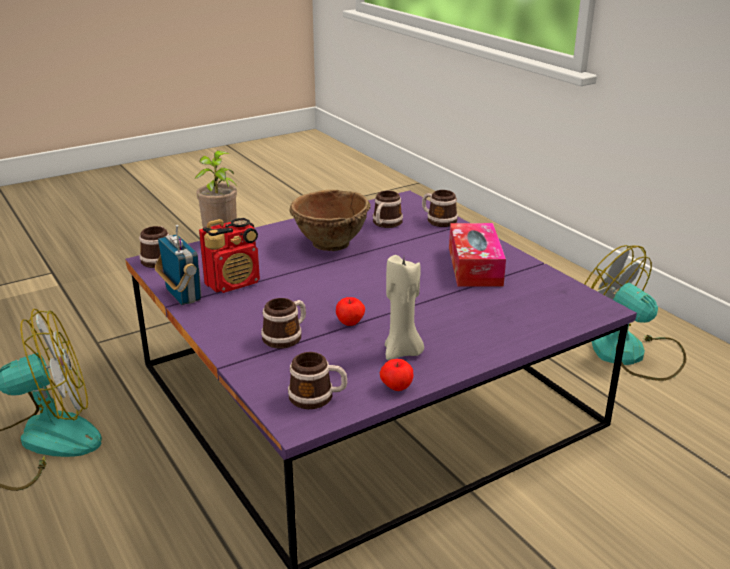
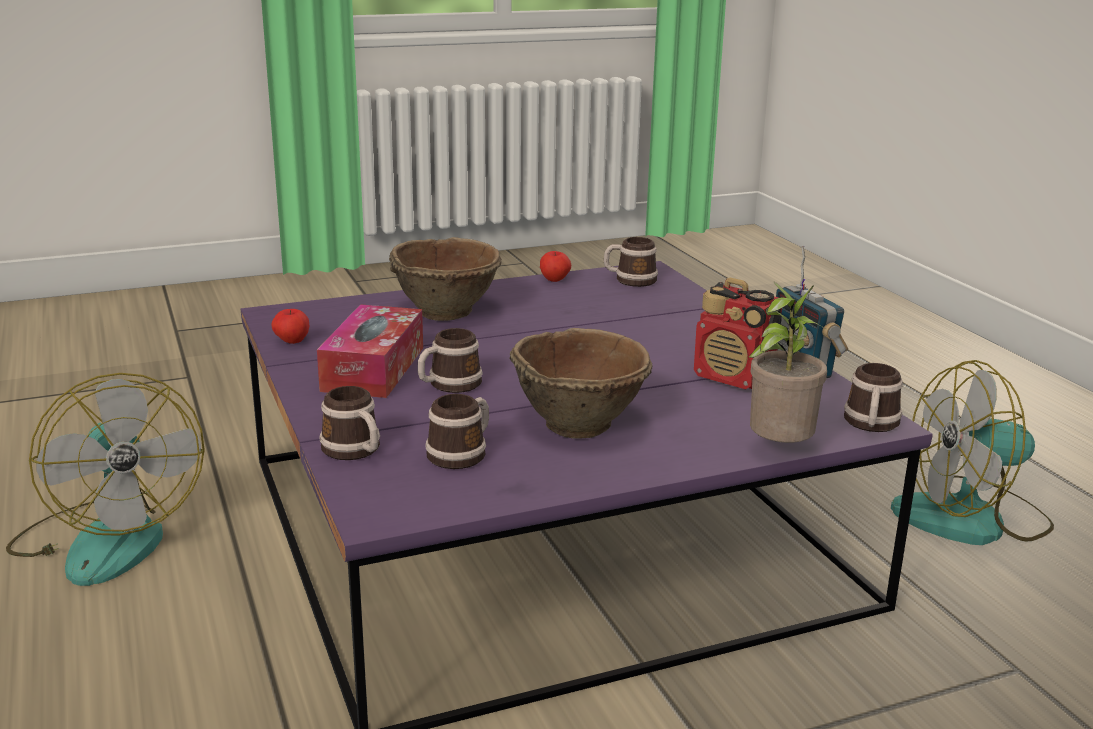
camera: 170 degrees left, 5 degrees down
(233, 283) = (734, 378): radio -> radio turned 120 degrees counterclockwise
(286, 336) = (658, 320): mug -> mug (449, 385)
(350, 322) = (582, 325): apple -> apple (292, 341)
(402, 352) = (535, 299): beige candle -> none
(469, 327) = (447, 311): none -> brown bowl

